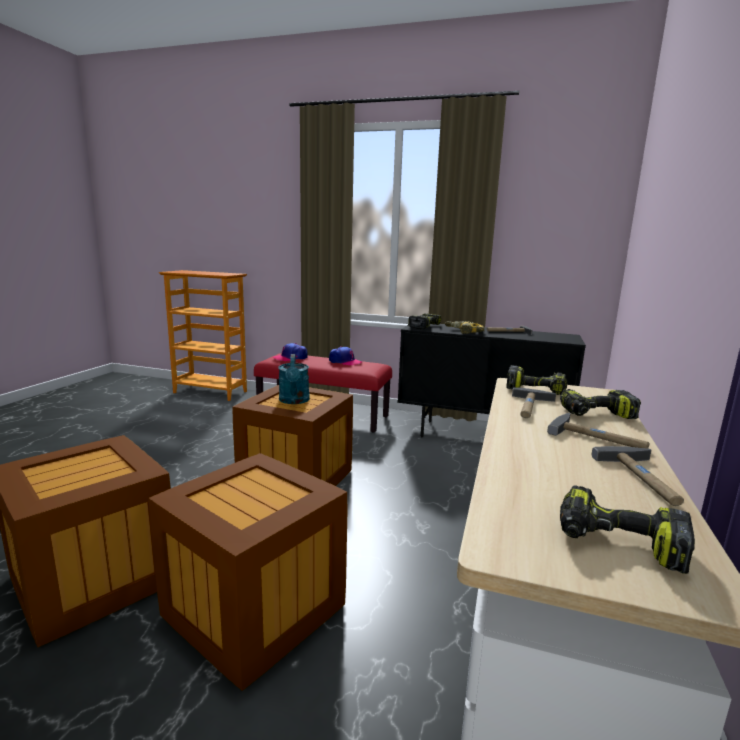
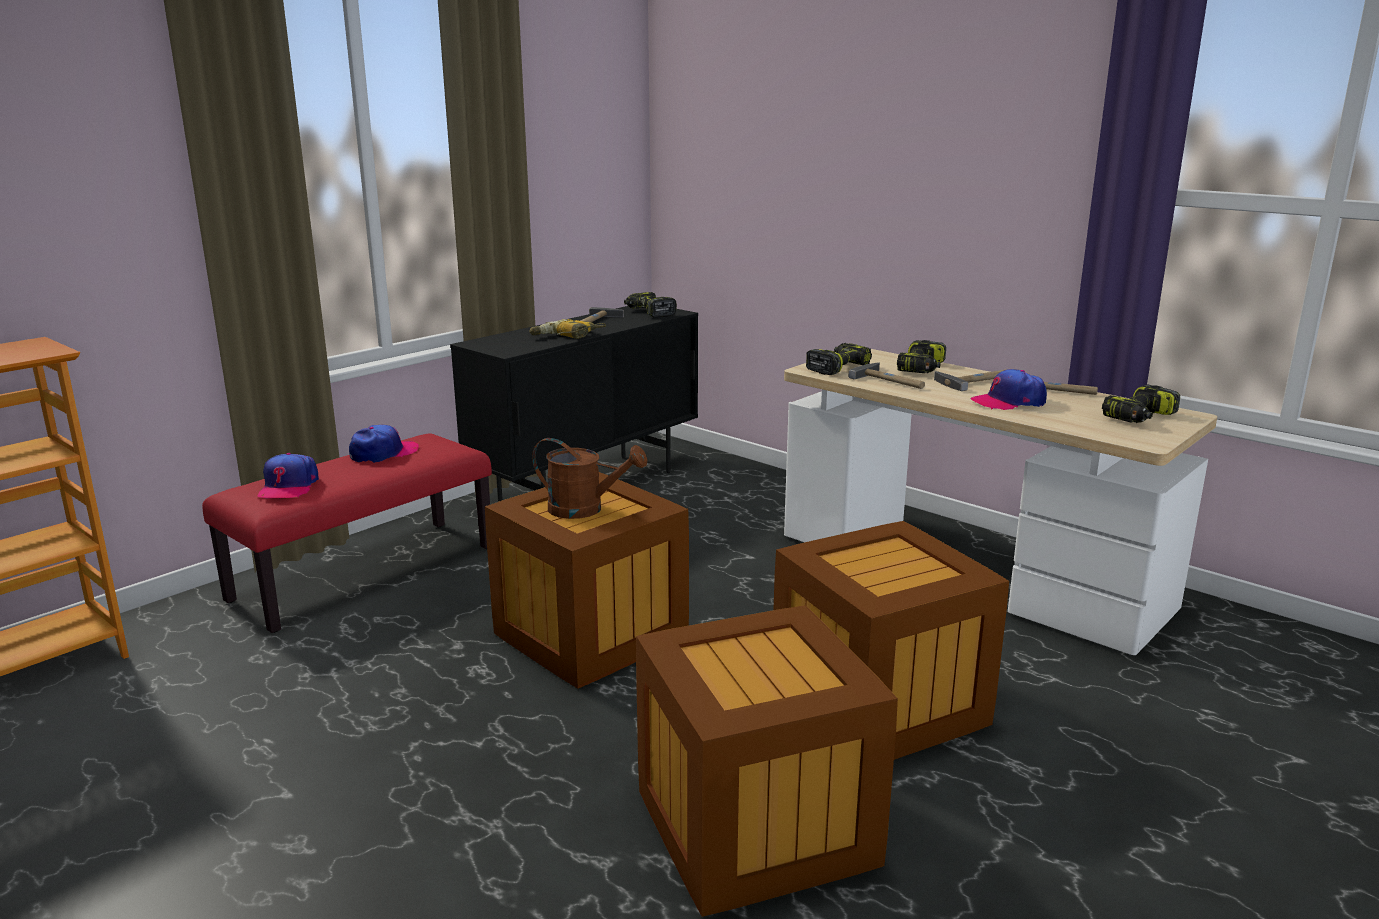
camera: 65 degrees left, 5 degrees up
(294, 401) = (585, 509): turquoise watering can -> brown watering can
(423, 326) = (501, 345): power drill -> power drill (649, 312)
(548, 456) = (1008, 402): none -> cap

